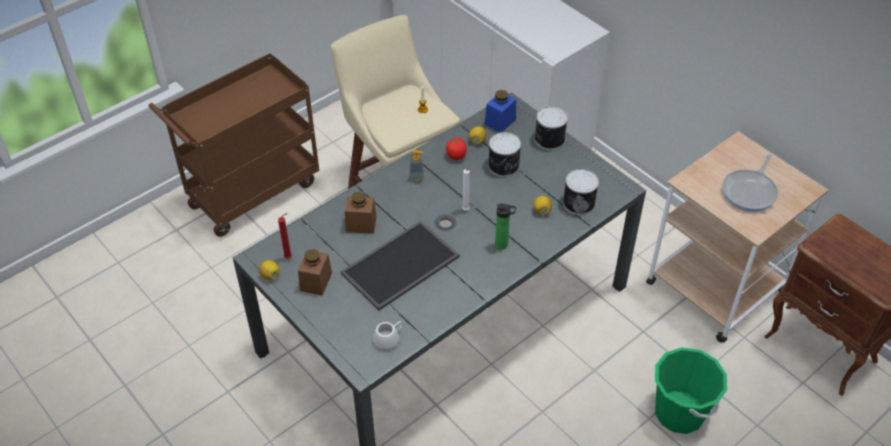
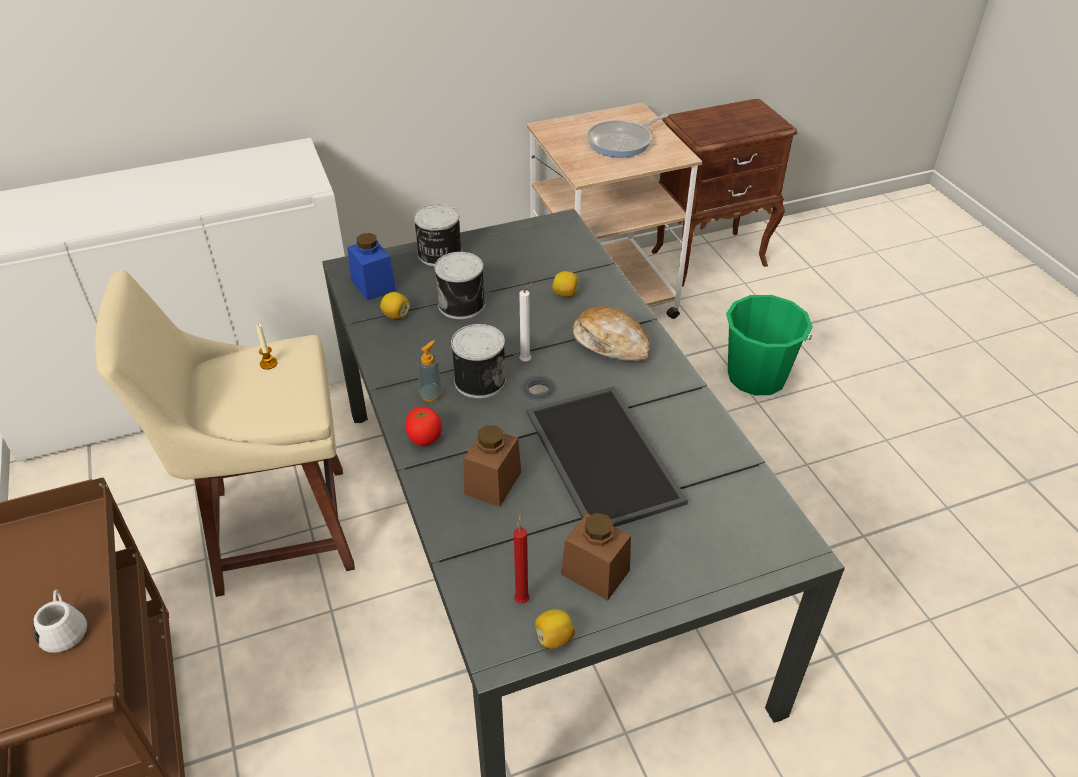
camera: 70 degrees left, 5 degrees down
(389, 339) = (747, 505): white mug -> white mug (64, 628)
(456, 156) = (412, 343): tomato -> tomato (424, 438)
(503, 245) = (611, 343): bottle -> bread
(579, 202) = (567, 261): can -> can (479, 380)
(750, 191) = (622, 142): frying pan -> frying pan turned 90 degrees clockwise

